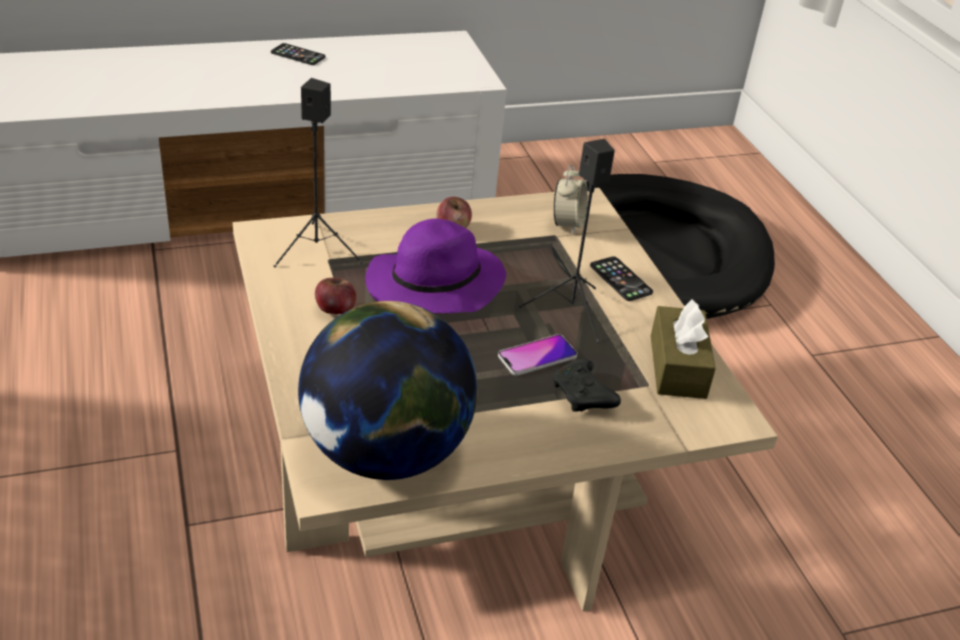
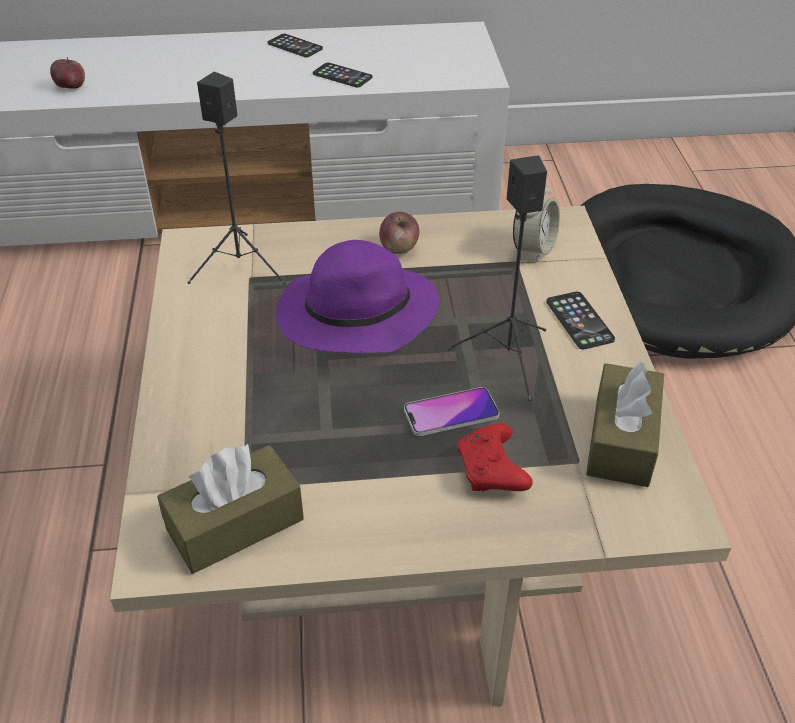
camera: 15 degrees right, 5 degrees up
(335, 309) = (237, 338): apple -> apple (71, 87)
(352, 81) = (342, 76): none -> phone
(386, 453) = (235, 524): globe -> brown tissue box
(583, 397) = (492, 471): black game controller -> red game controller

